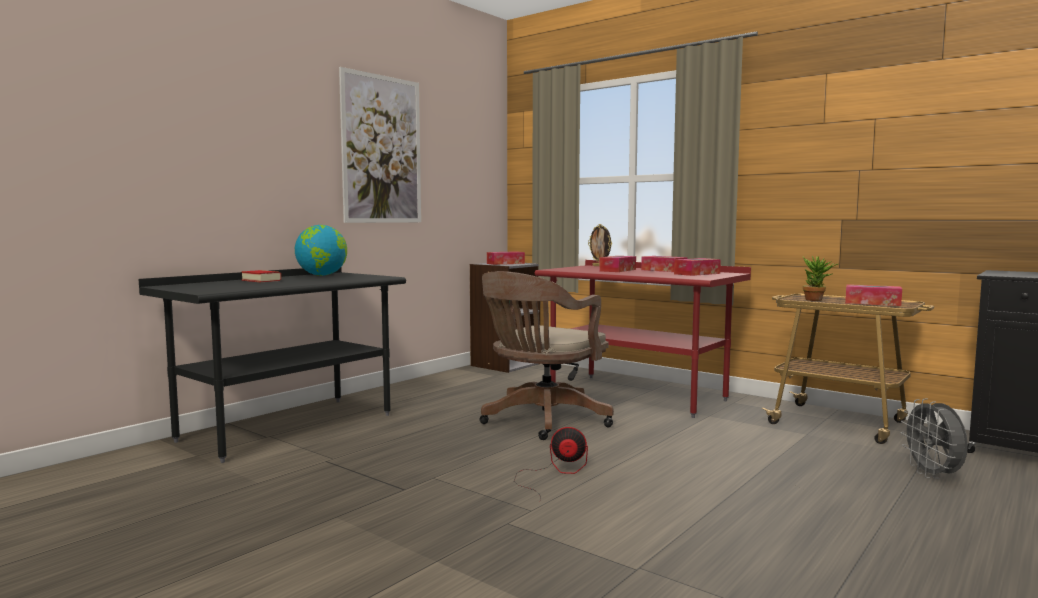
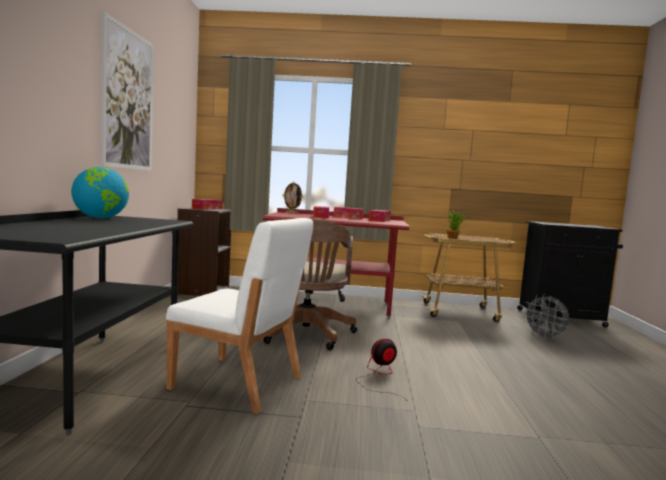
camera: 35 degrees left, 0 degrees up
(261, 280) = (58, 224): book -> none
(395, 453) = (238, 383): none -> white chair
(872, 303) = (486, 239): tissue box -> none

